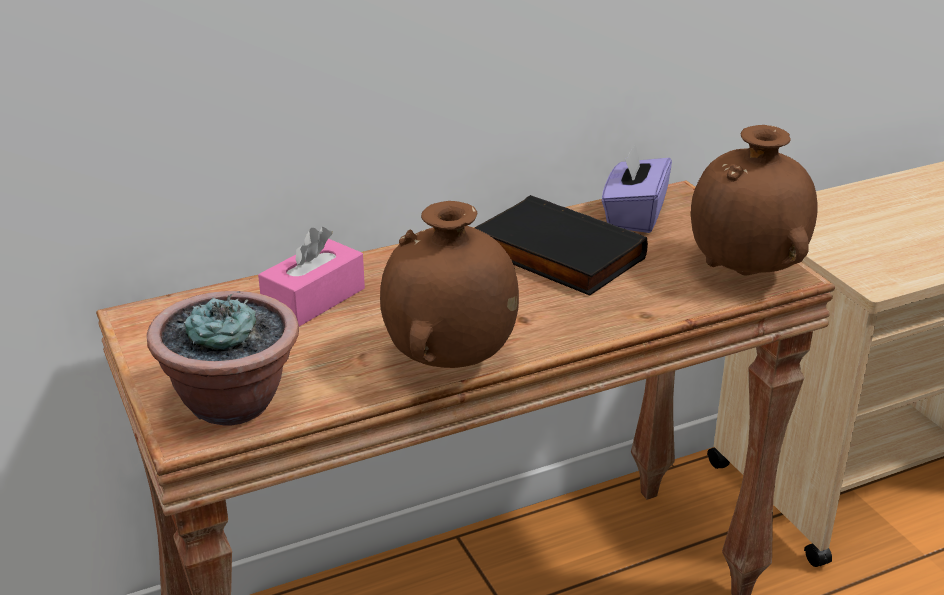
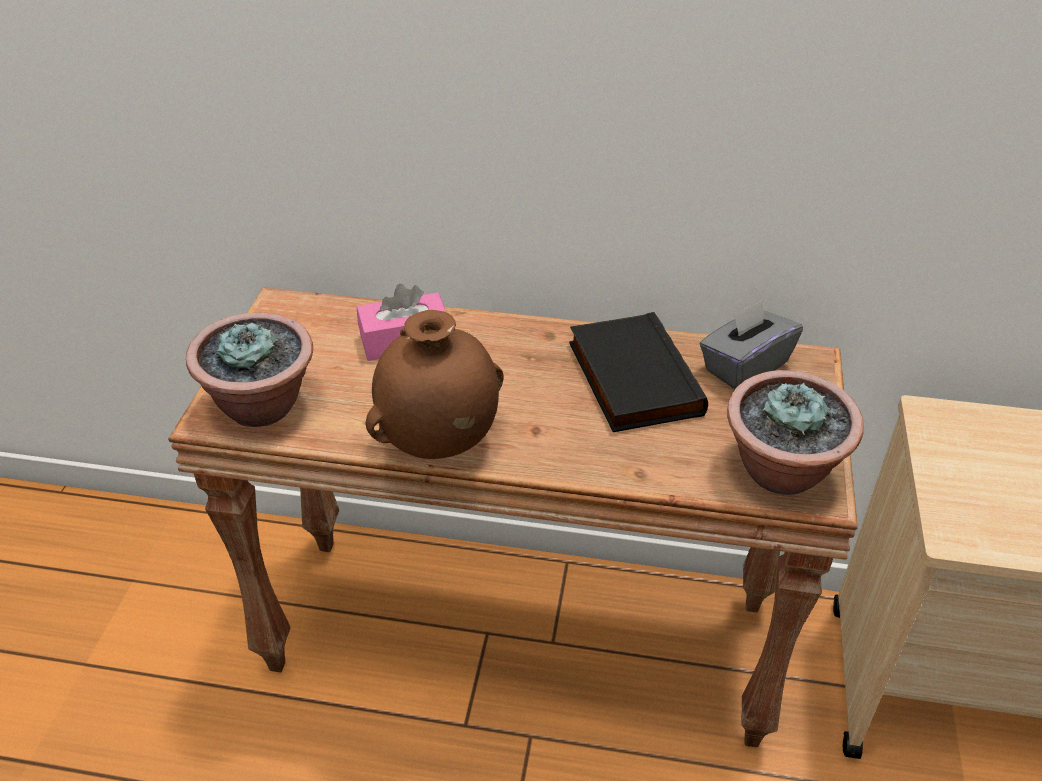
camera: 35 degrees right, 10 degrees up
(634, 215) = (744, 366): purple tissue box -> grey tissue box
(746, 272) = (781, 472): brown vase -> potted plant

